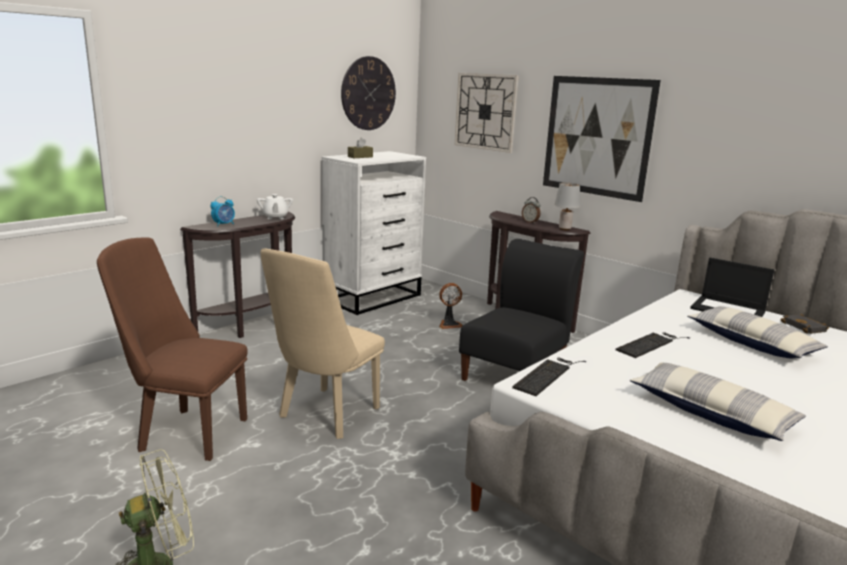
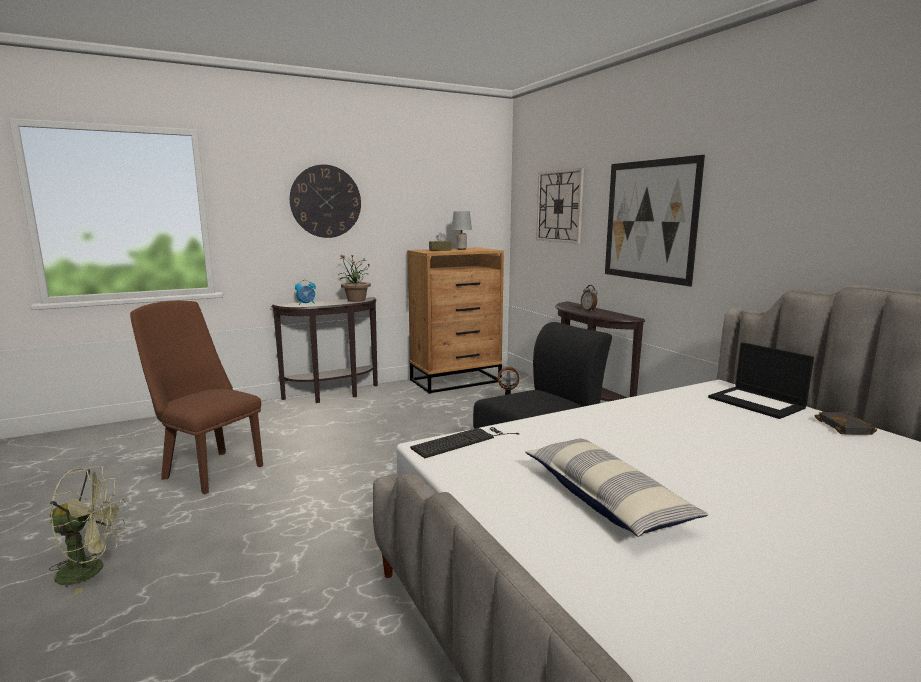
camera: 20 degrees right, 5 degrees down
(275, 217) = (356, 300): white teapot -> potted plant
(325, 416) = (327, 472): beige chair -> none
(368, 93) = (457, 195): wall clock -> wall clock (326, 201)
(373, 297) = (456, 381): white dresser -> brown dresser
(564, 229) = (617, 316): grey table lamp -> grey table lamp (461, 249)
(650, 344) = (616, 426): keyboard -> none
(751, 343) = (749, 437): pillow -> none

